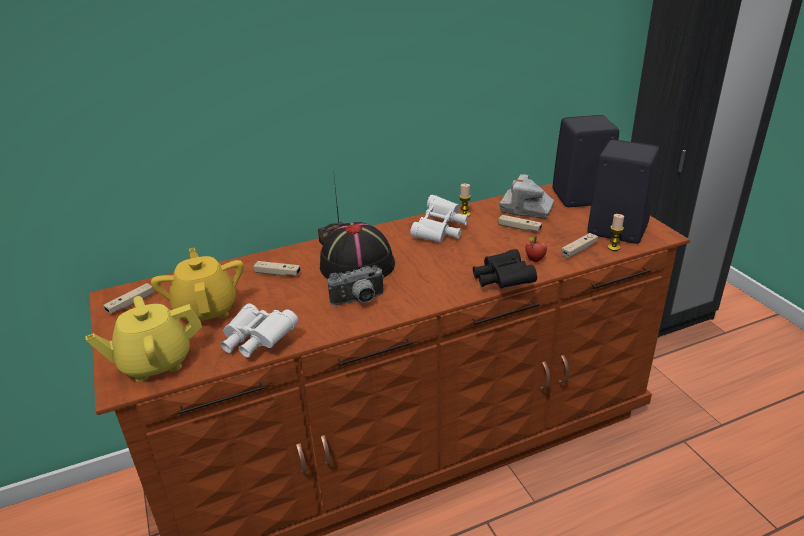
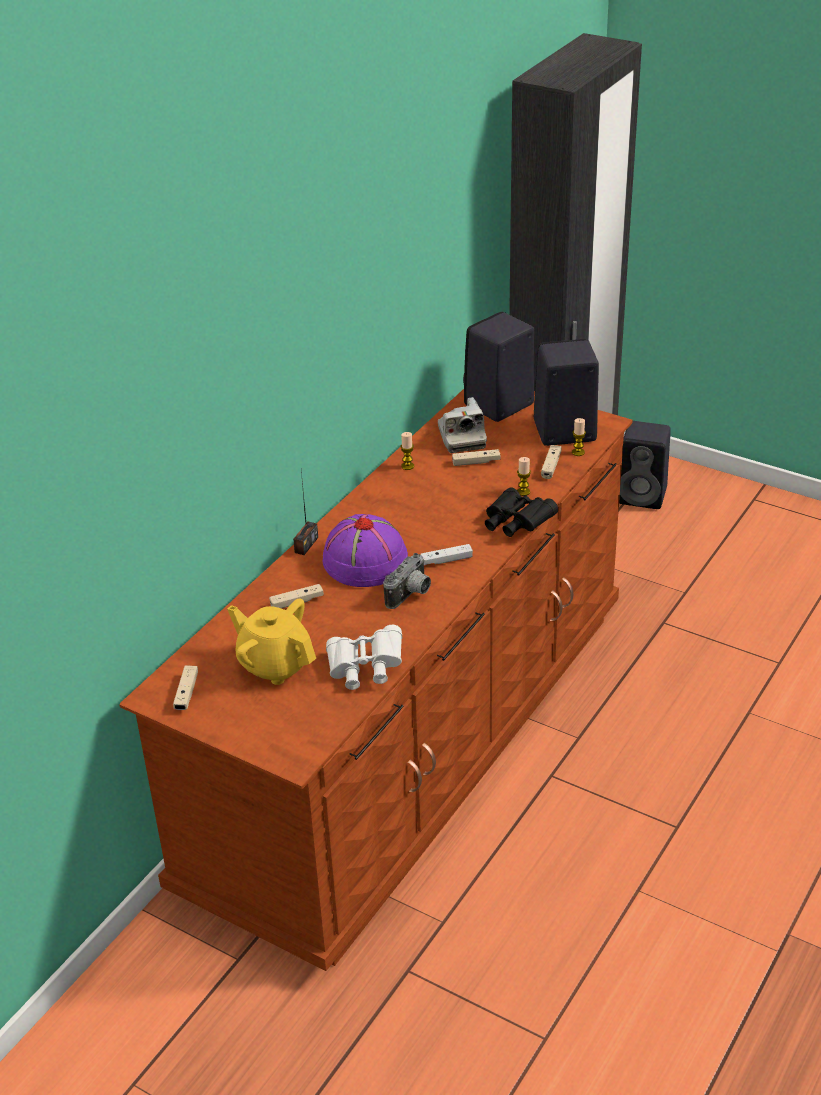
camera: 35 degrees left, 5 degrees up
(155, 362) = (296, 727): yellow teapot -> none
(357, 264) = (364, 561): black hat -> purple hat
(416, 287) = (446, 560): none -> white game controller
(440, 231) = (404, 494): white binoculars -> none
(526, 209) = (461, 438): camera -> camera turned 90 degrees counterclockwise
(535, 260) = (523, 492): apple -> candle
(737, 336) = (643, 495): none -> black speaker

